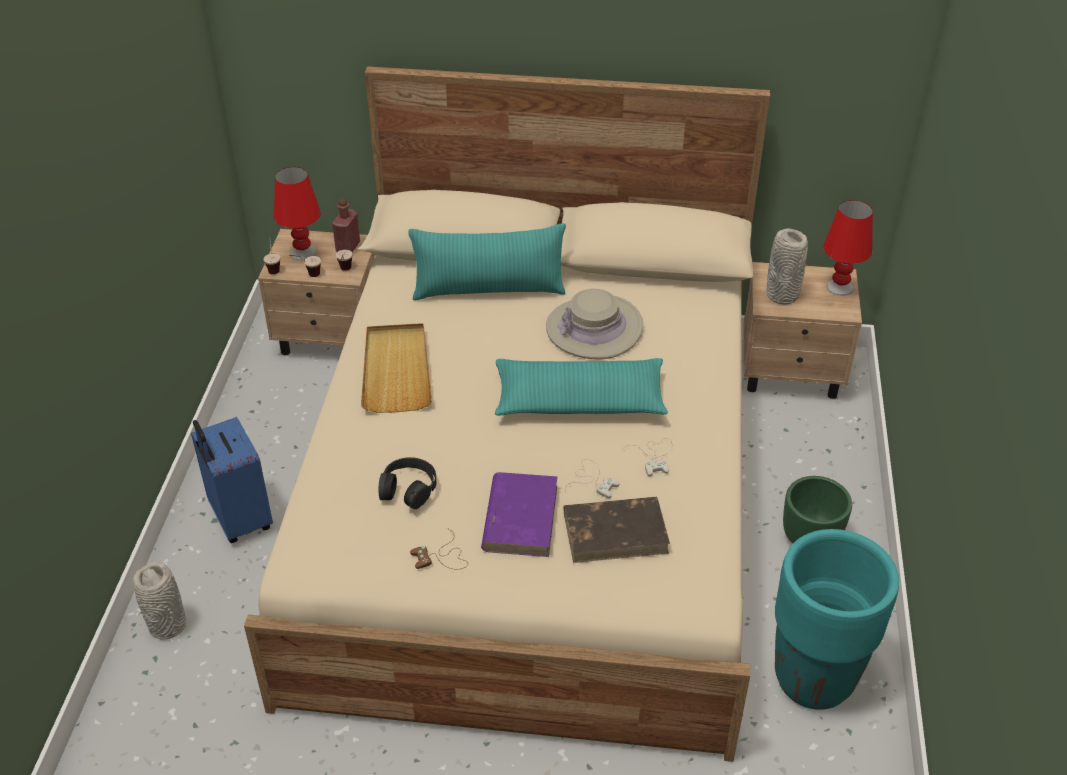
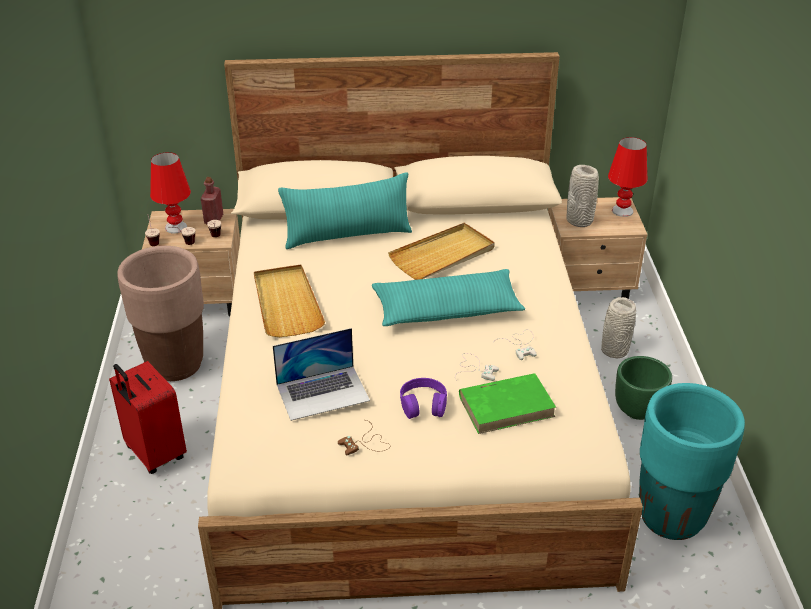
camera: 10 degrees left, 5 degrees down
(167, 624) = (108, 549): grey vase -> grey vase (614, 350)
(239, 519) = (154, 454): blue suitcase -> red suitcase
(284, 414) = (175, 365): none -> brown planter
(408, 488) = (323, 392): black headphones -> laptop
(520, 517) = (423, 404): purple book -> purple headphones
(594, 328) = (443, 255): beige hat -> beige tray
(616, 532) = (507, 406): brown book -> green book

